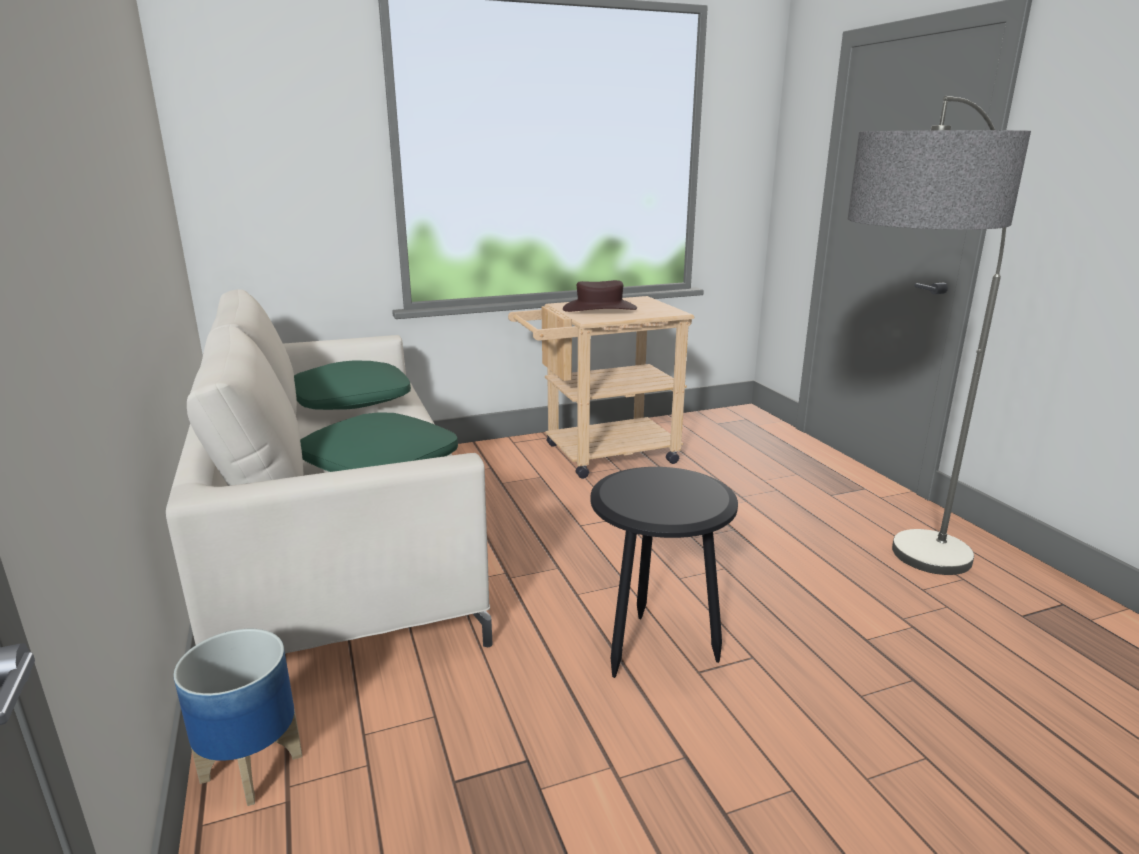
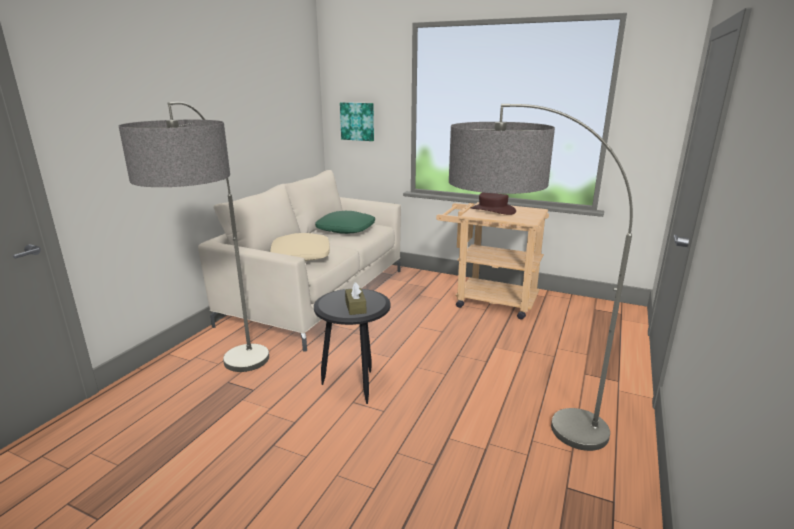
camera: 45 degrees right, 0 degrees up
(250, 767) = (196, 347): planter -> none
(270, 182) = (357, 121): none -> picture
(379, 464) = (300, 256): green pillow -> beige pillow
(492, 794) = (229, 392): none -> floor lamp
(687, 497) = (355, 307): none -> brown tissue box

